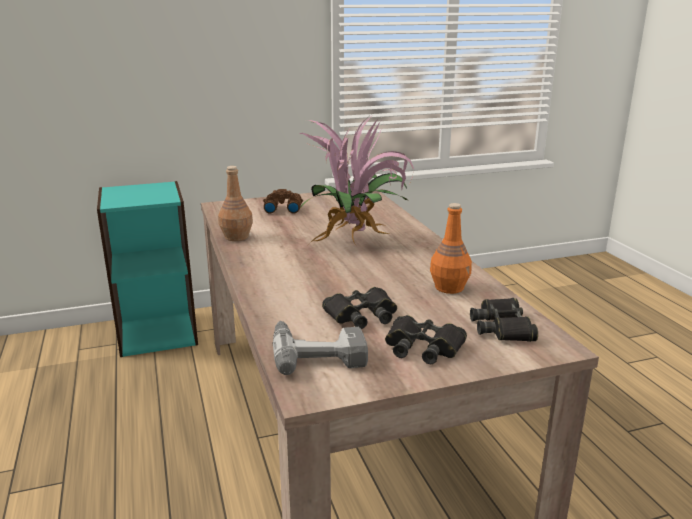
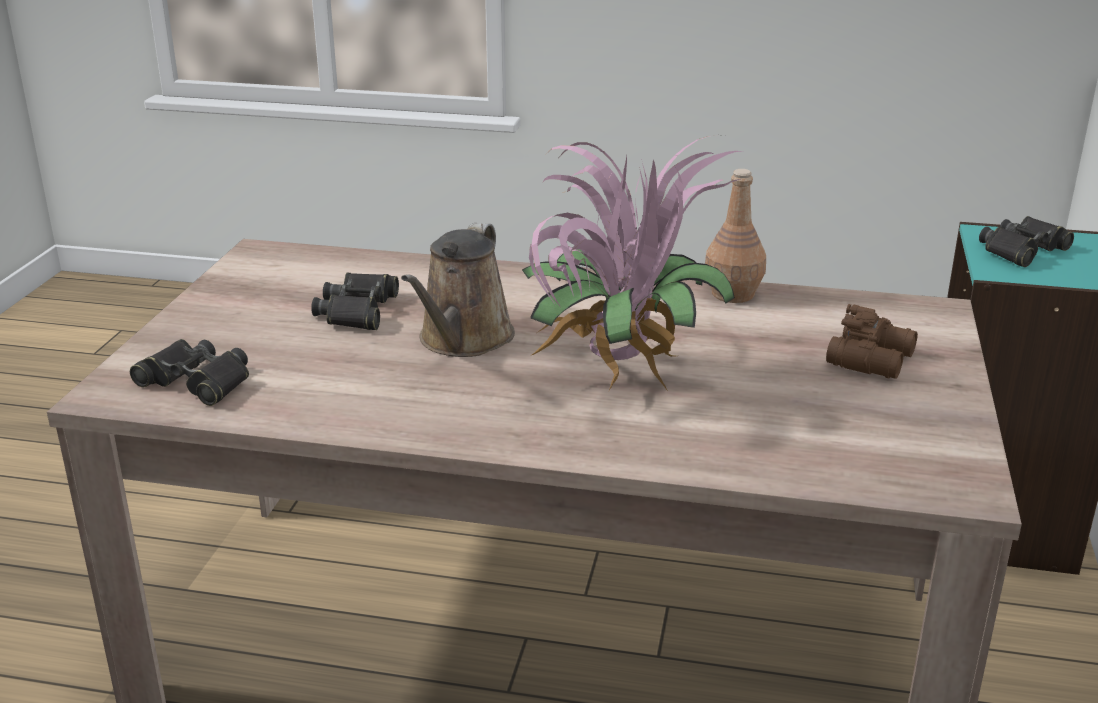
camera: 120 degrees right, 5 degrees up
(317, 352) = (318, 270): power drill -> none
(361, 278) = (463, 340): none -> brown watering can
(423, 347) = (240, 320): black binoculars -> black binoculars (1022, 250)
(449, 287) = (345, 391): orange bottle -> none

